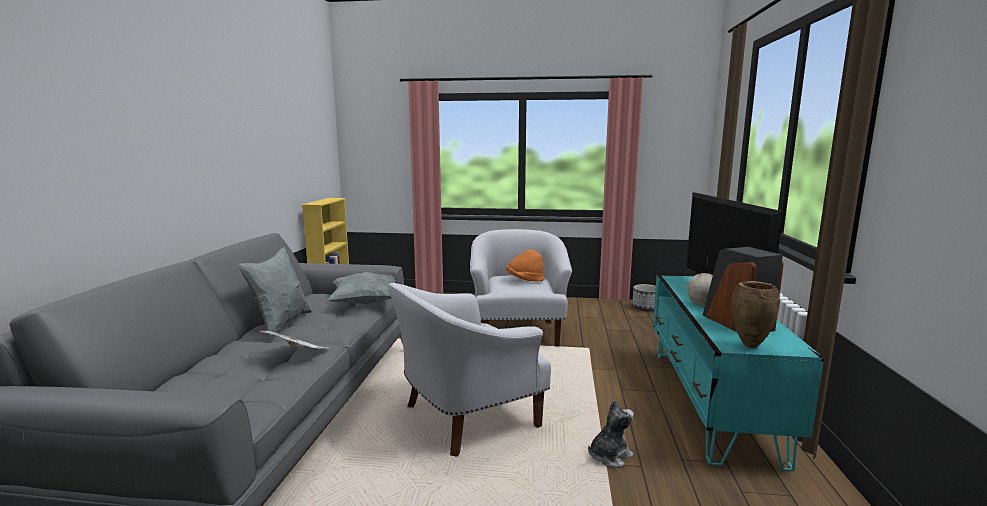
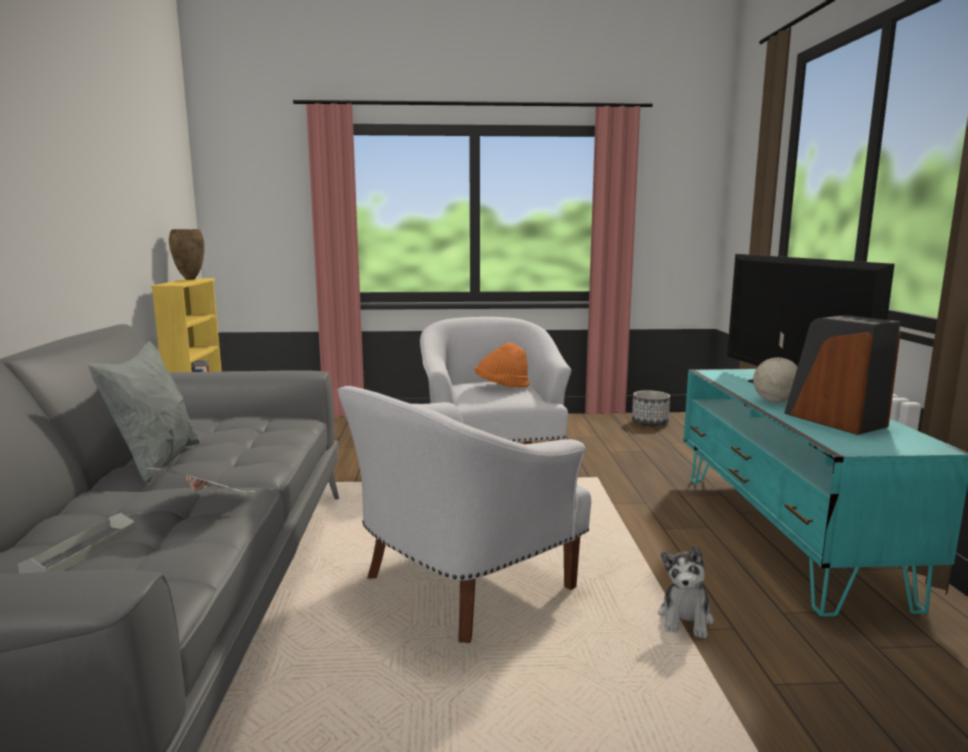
camera: 10 degrees left, 0 degrees up
(219, 378) = (81, 551): none -> grey tray
(366, 303) = (282, 426): grey pillow -> none
(609, 456) = (685, 619): plush toy -> plush toy turned 150 degrees clockwise
(749, 345) = (871, 446): brown vase -> brown vase (189, 279)

